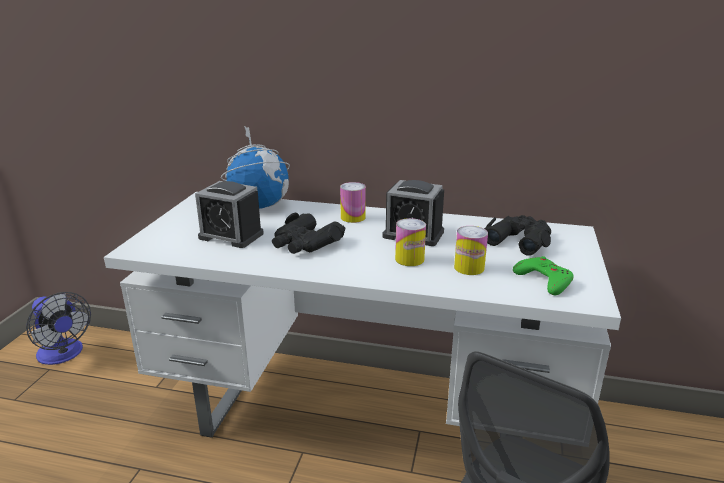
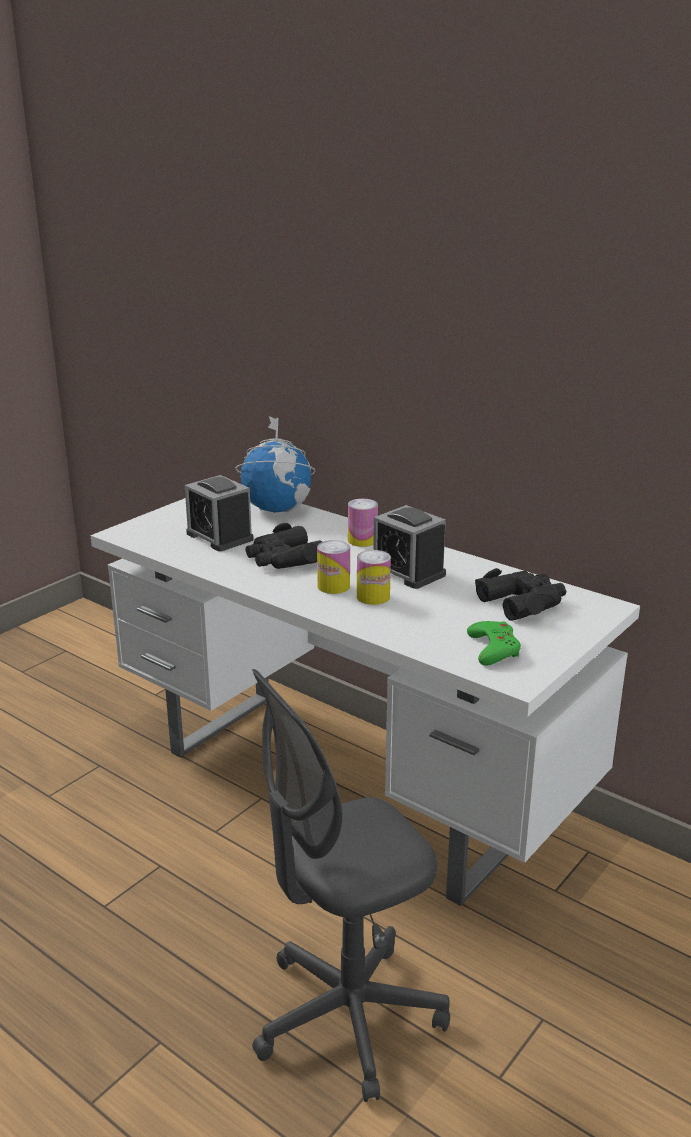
camera: 25 degrees right, 0 degrees up
(63, 355) = (85, 639): fan -> none
(469, 268) = (426, 618): can -> can (333, 586)

